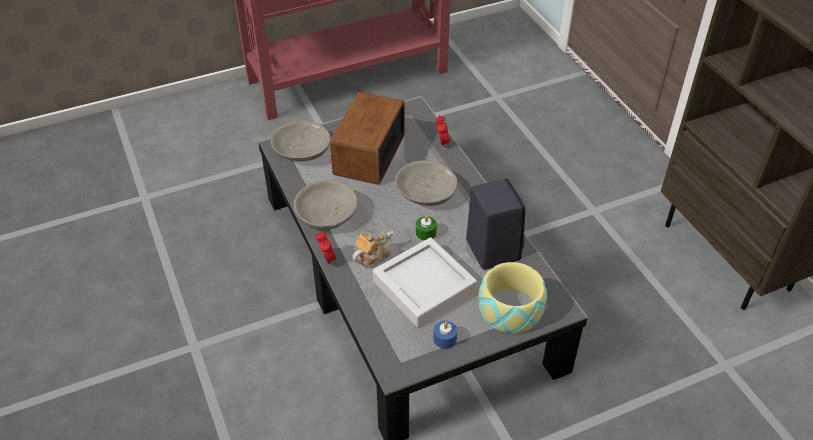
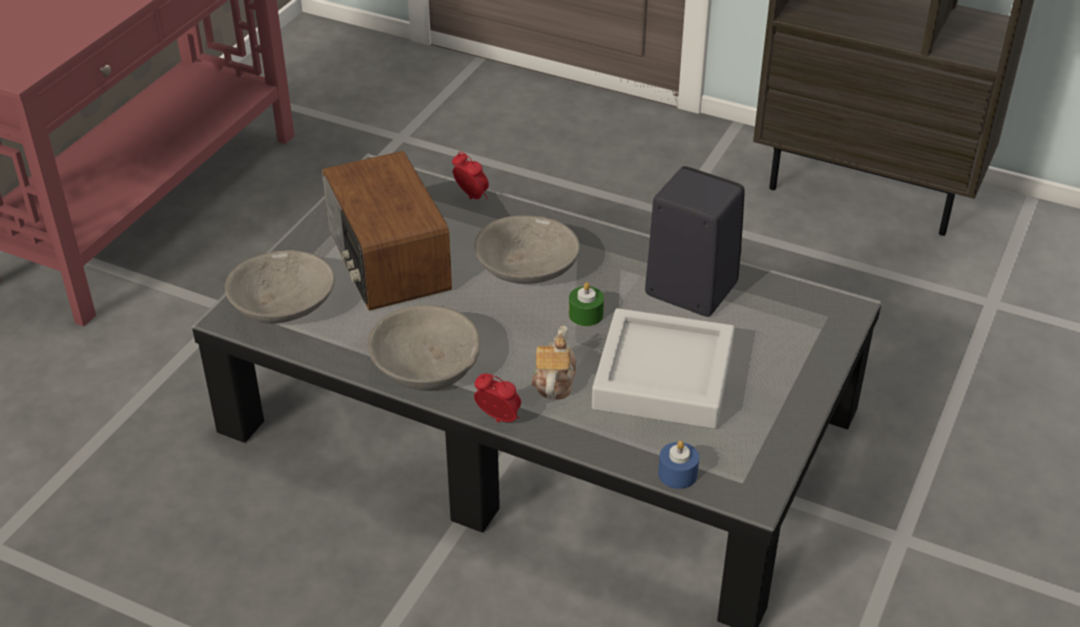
camera: 40 degrees left, 5 degrees down
(445, 339) = (763, 421): blue candle -> blue candle (677, 474)
(510, 311) = (795, 344): bowl -> none

